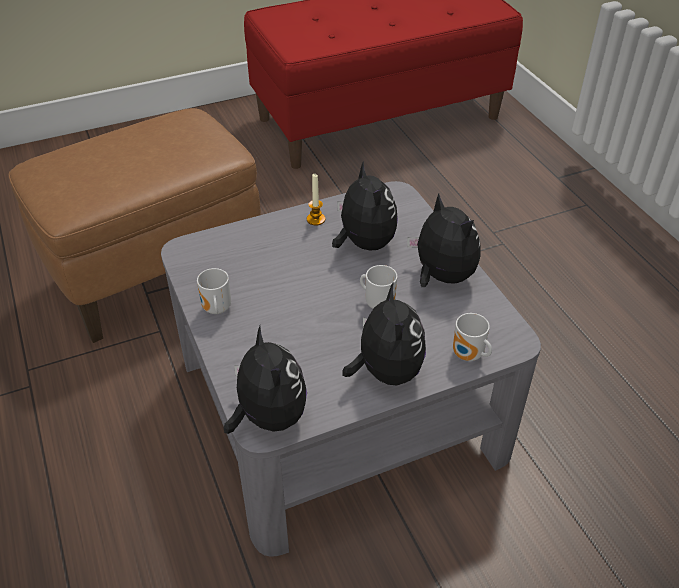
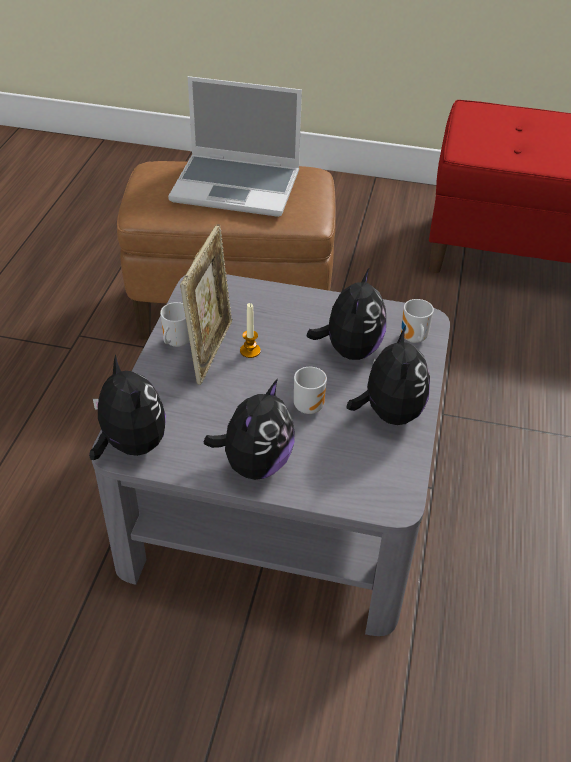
camera: 35 degrees right, 0 degrees up
(136, 151) = (238, 187): none -> laptop
(253, 300) = (211, 350): none -> picture frame
(268, 417) = (130, 445): plush toy -> plush toy turned 45 degrees counterclockwise
(316, 219) = (330, 309): candle -> candle (250, 351)
(468, 356) = (338, 492): mug -> mug (412, 339)

